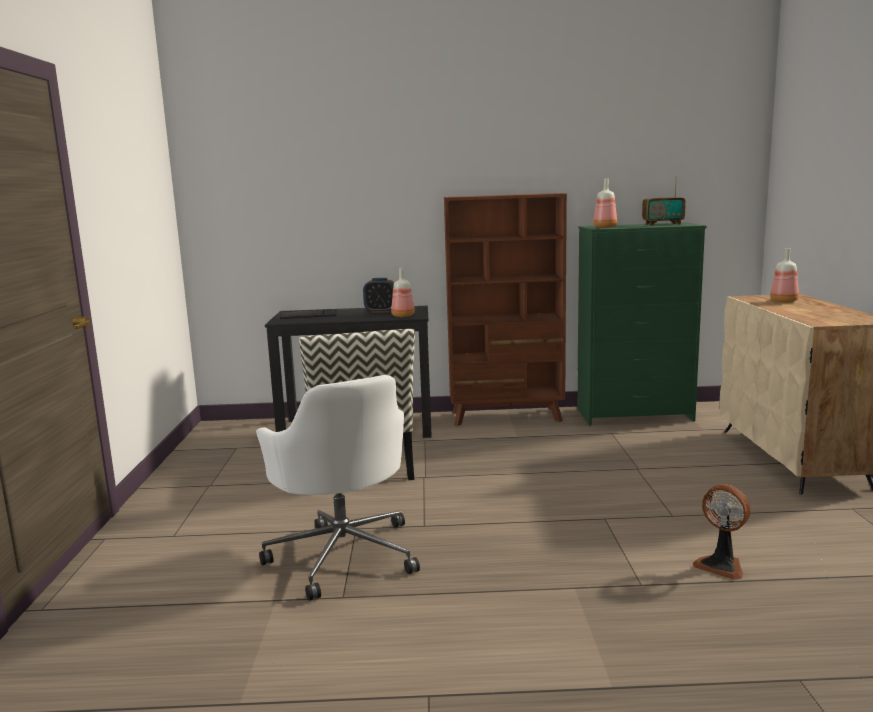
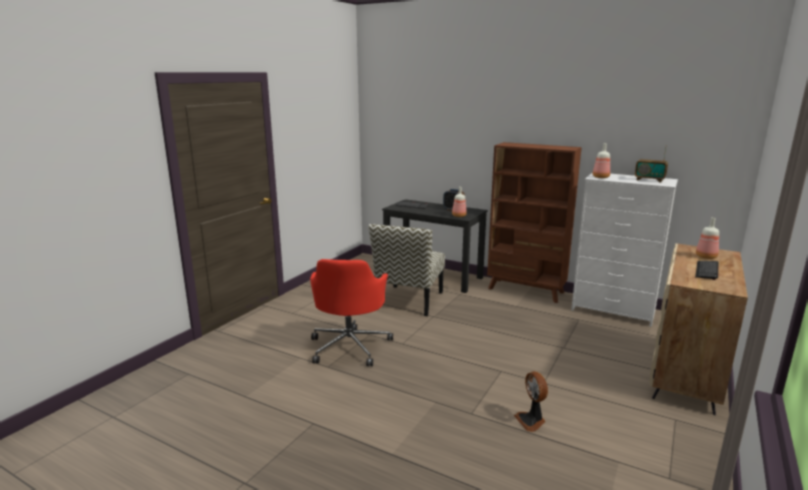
camera: 30 degrees right, 5 degrees up
(343, 554) = (350, 346): white office chair -> red office chair
(635, 415) = (613, 311): green dresser -> white dresser
(814, 311) = (706, 270): none -> keyboard

